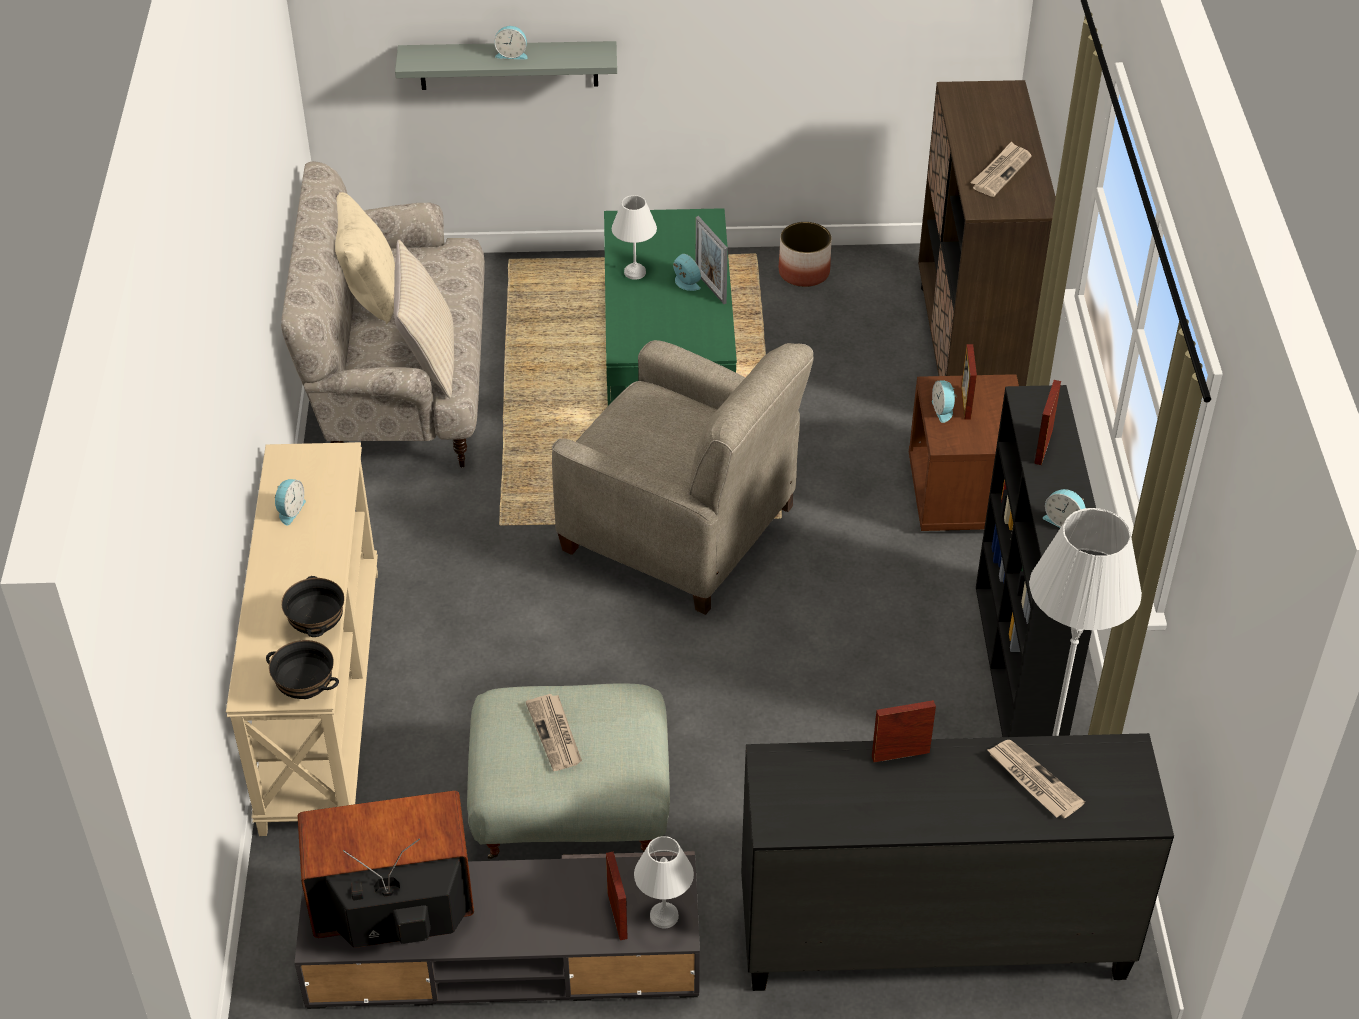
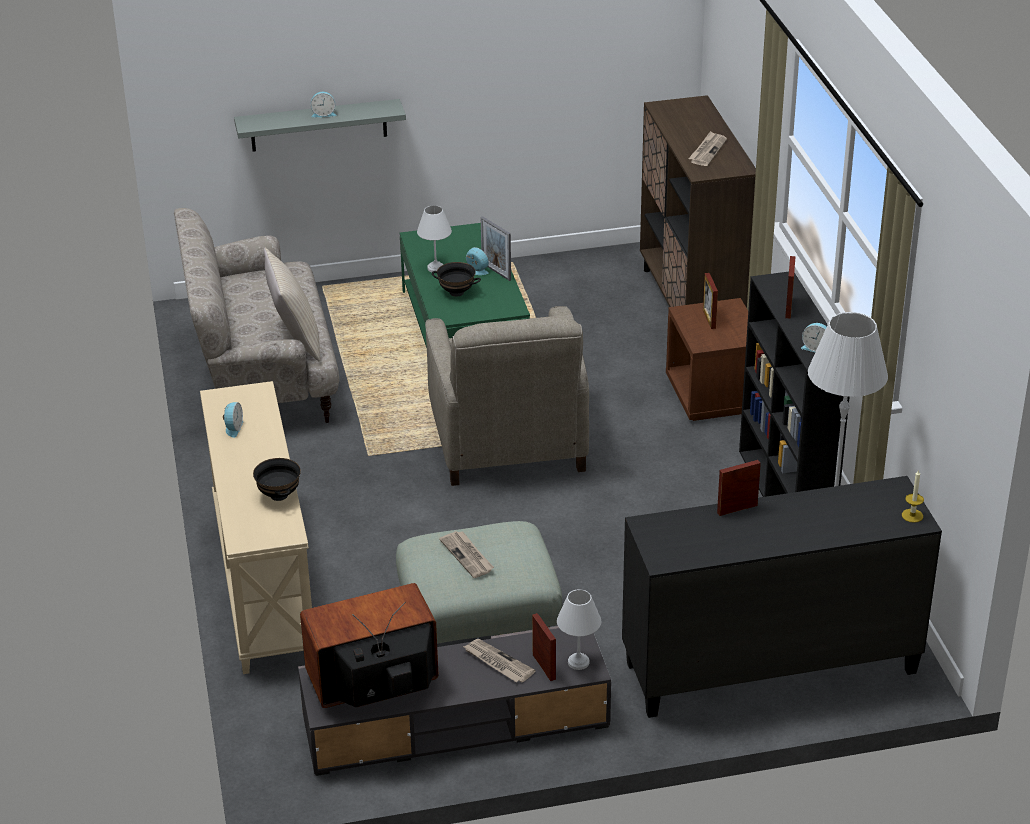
camera: 10 degrees left, 10 degrees down
(306, 689) = (284, 534): black bowl -> black bowl (457, 292)
(368, 293) = (233, 303): beige pillow -> none
(681, 529) = (508, 442): beige armchair -> beige armchair turned 60 degrees clockwise
(804, 272) = (553, 270): planter -> none
(943, 410) = (694, 325): alarm clock -> none
(1033, 781) = (835, 512): newspaper -> newspaper (497, 662)
(1139, 803) = (912, 515): none -> candle

